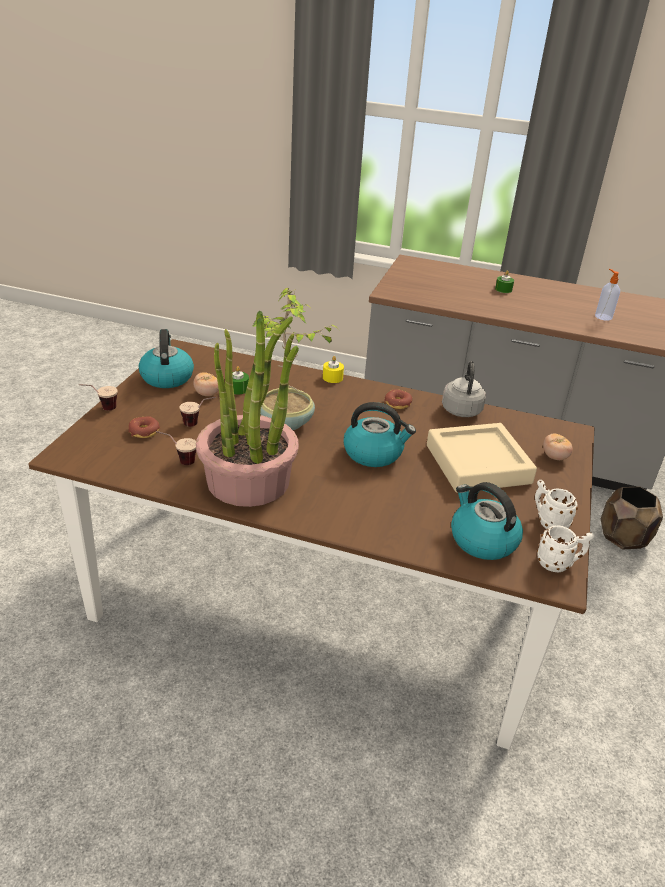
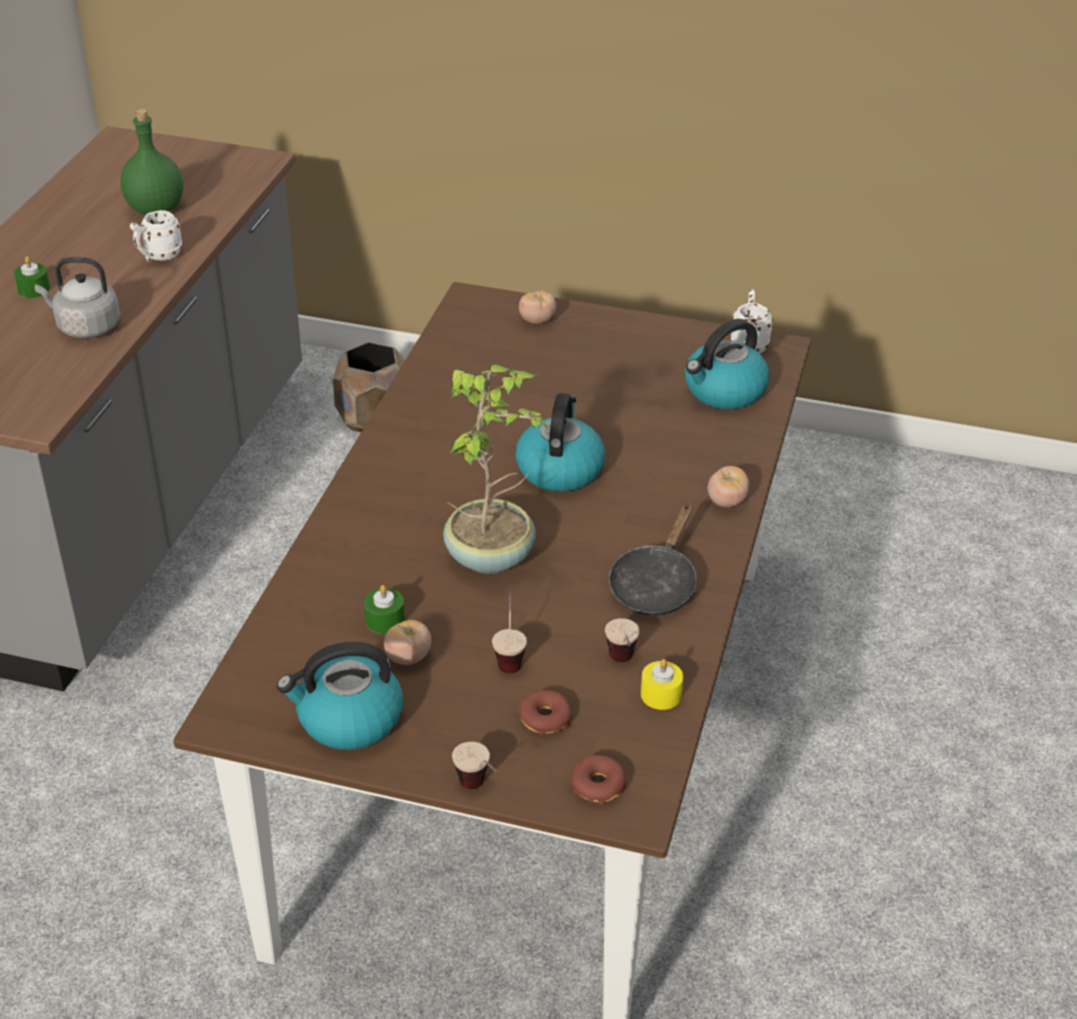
camera: 90 degrees left, 5 degrees up
(249, 481) = (655, 585): potted plant -> black frying pan
(332, 377) = (336, 510): yellow candle -> yellow candle (661, 694)
(336, 523) = (726, 501): none -> tomato
(398, 403) = (415, 443): donut -> donut (598, 785)
(461, 409) = (424, 384): grey kettle -> grey kettle (85, 327)
(478, 464) = (567, 381): beige tray -> none
(548, 521) = (675, 341): white mug -> white mug (158, 256)
(603, 316) = (157, 209): soap dispenser -> green bottle

